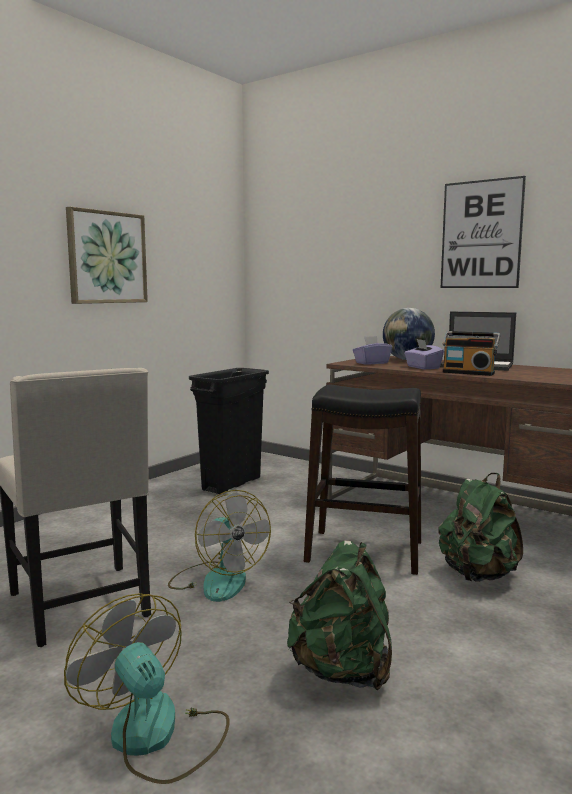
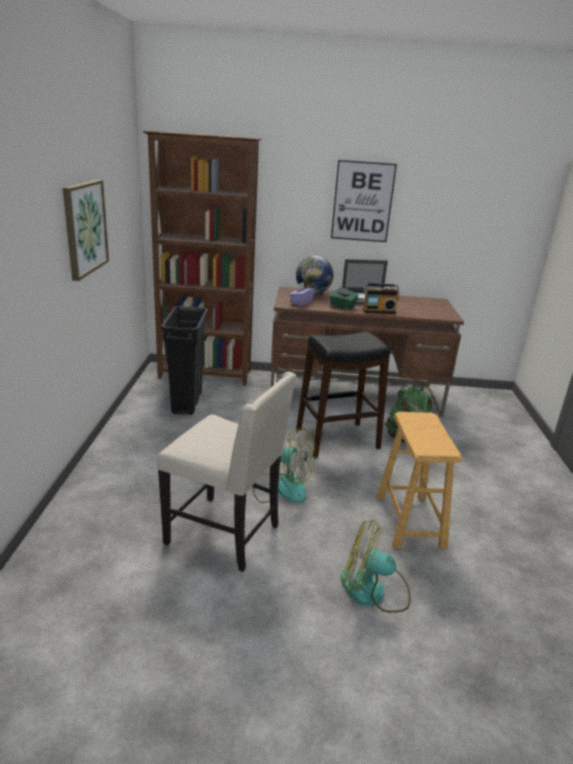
camera: 35 degrees left, 15 degrees up
(288, 466) = (206, 375): none -> brown bookcase
(342, 671) = (410, 521): green backpack -> brown stool
(422, 367) = (342, 306): purple tissue box -> green tissue box

